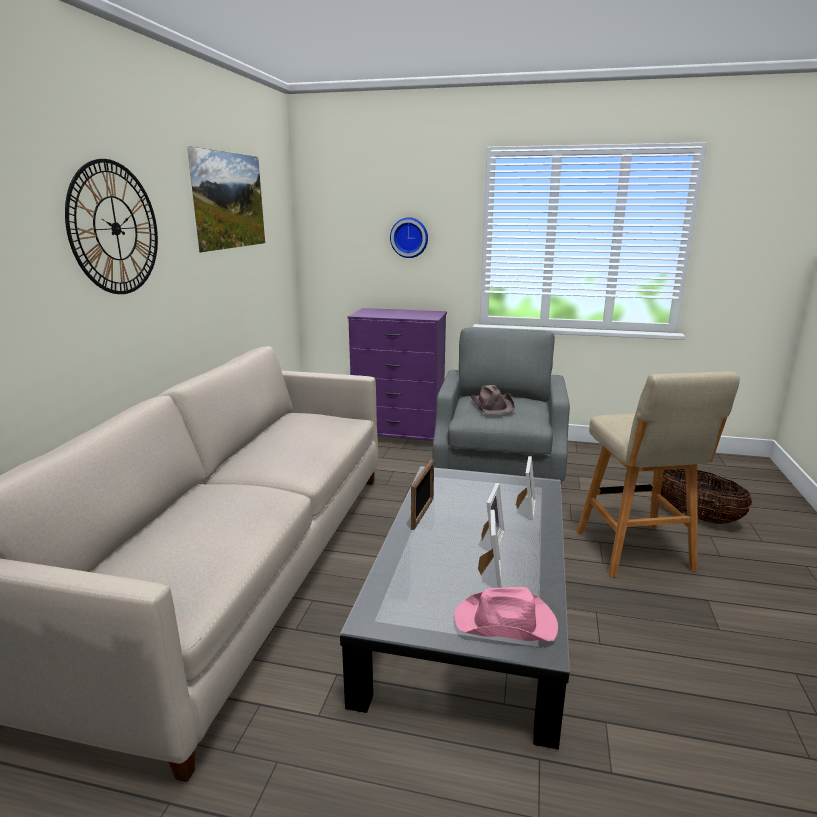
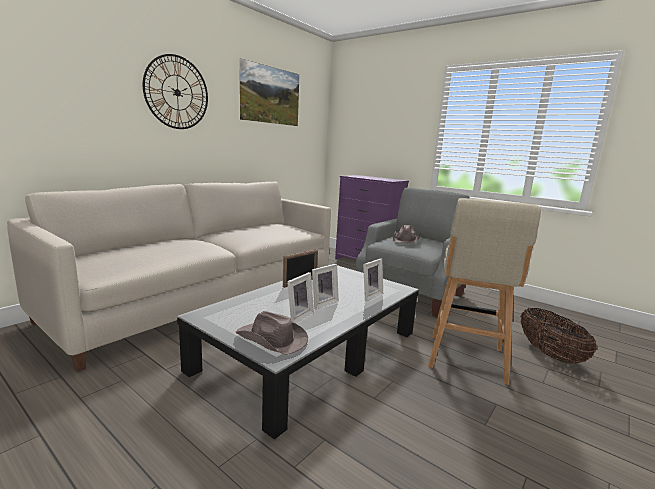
camera: 25 degrees right, 5 degrees down
(409, 237) = (390, 129): wall clock -> none
(506, 623) = (272, 339): pink hat -> brown hat

